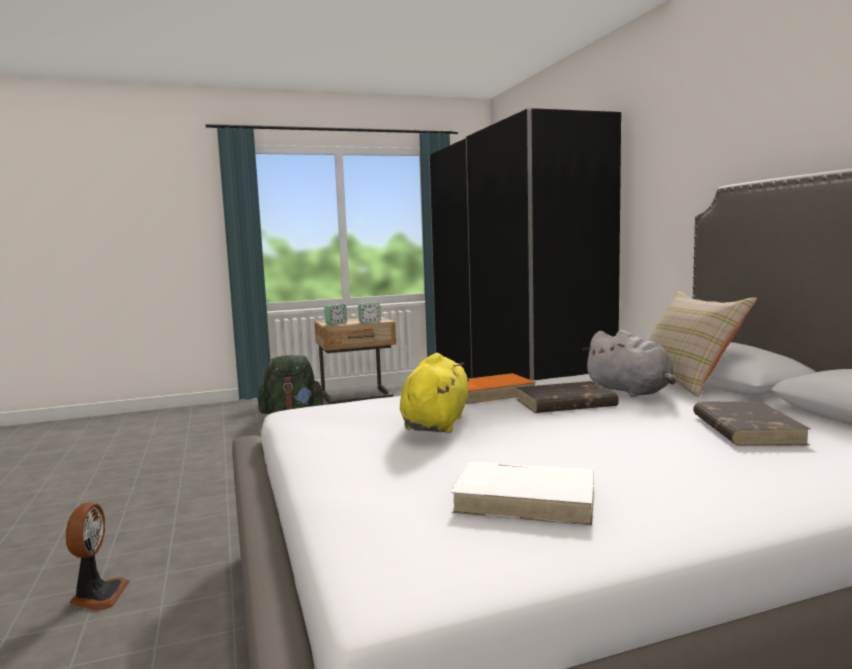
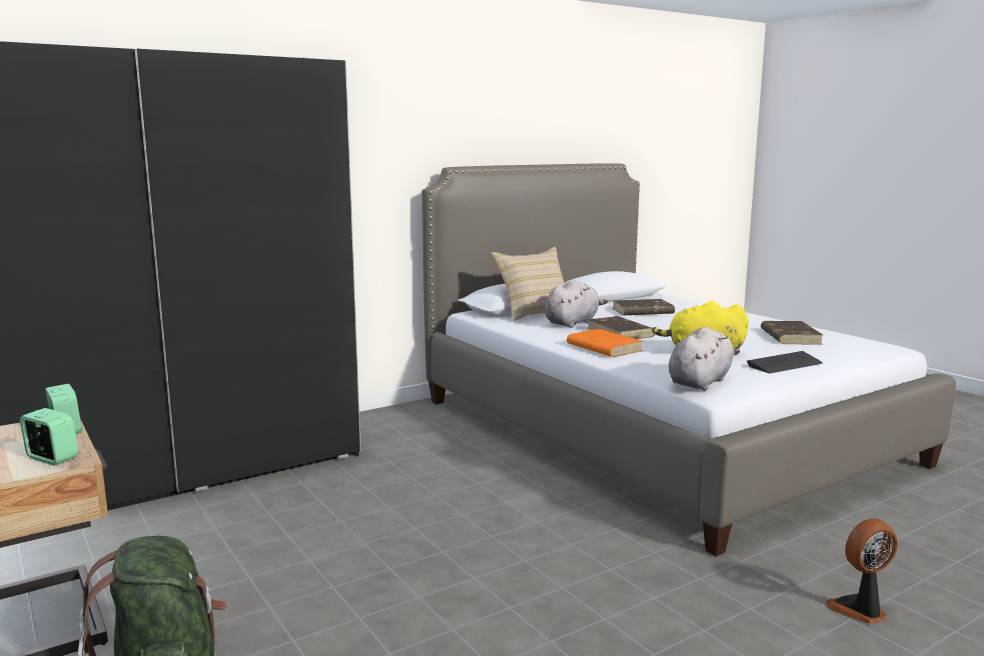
camera: 105 degrees left, 5 degrees up
(328, 410) = (700, 382): none -> grey plush toy
(348, 453) = (784, 364): none -> keyboard
(527, 499) = (790, 336): white book -> brown book

